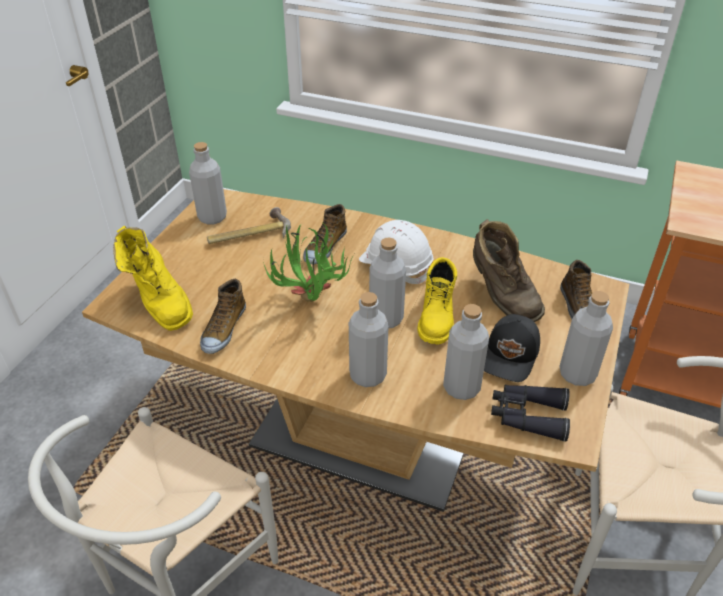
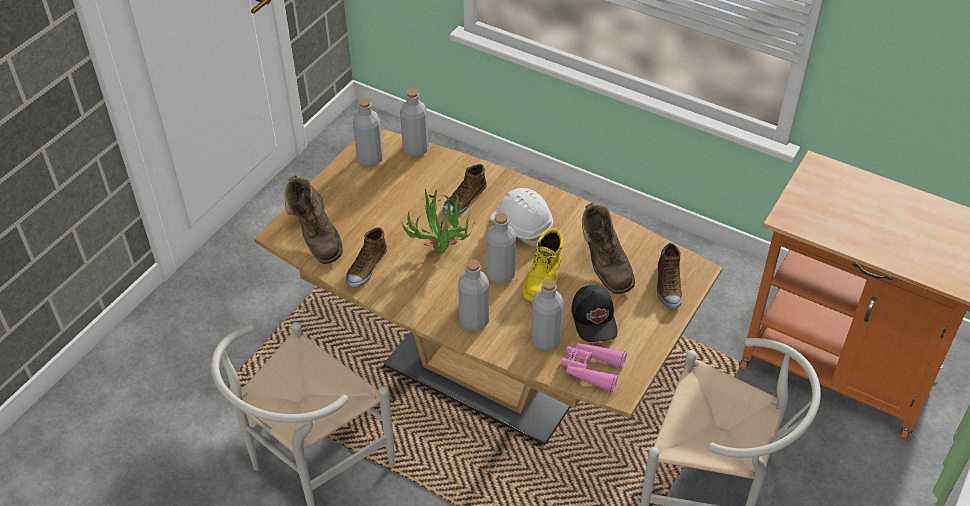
camera: 10 degrees right, 5 degrees up
(160, 303) = (317, 238): yellow boot -> brown boot
(249, 234) = (400, 179): hammer -> none
(511, 356) = (595, 319): black cap -> black cap turned 45 degrees counterclockwise
(527, 416) = (591, 369): black binoculars -> pink binoculars
(577, 374) = (643, 341): grey bottle -> grey bottle (416, 149)

